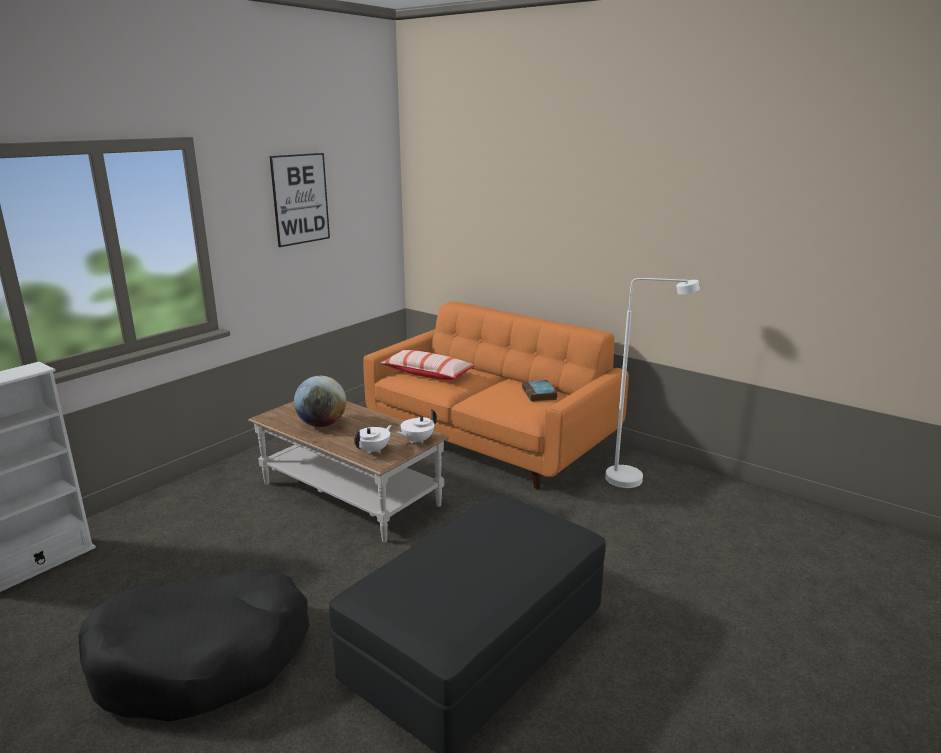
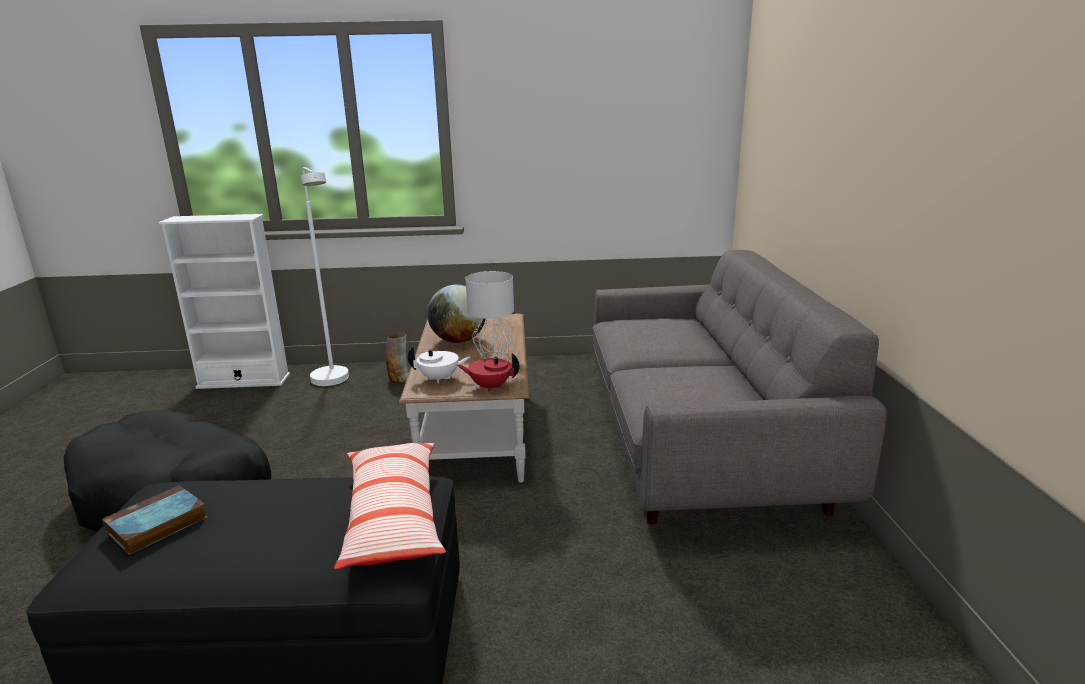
camera: 50 degrees right, 0 degrees up
(210, 492) = (399, 379): none -> vase
(300, 199) = (575, 97): picture -> none
(371, 424) = (492, 355): none -> grey table lamp
(417, 441) = (490, 386): white teapot -> red teapot
(427, 374) = (646, 329): pillow -> pillow (393, 517)
(491, 440) = (699, 443): orange sofa -> grey sofa
(539, 394) = (722, 394): book -> book (156, 525)
(634, 479) = (806, 589): white floor lamp -> white floor lamp (333, 382)

